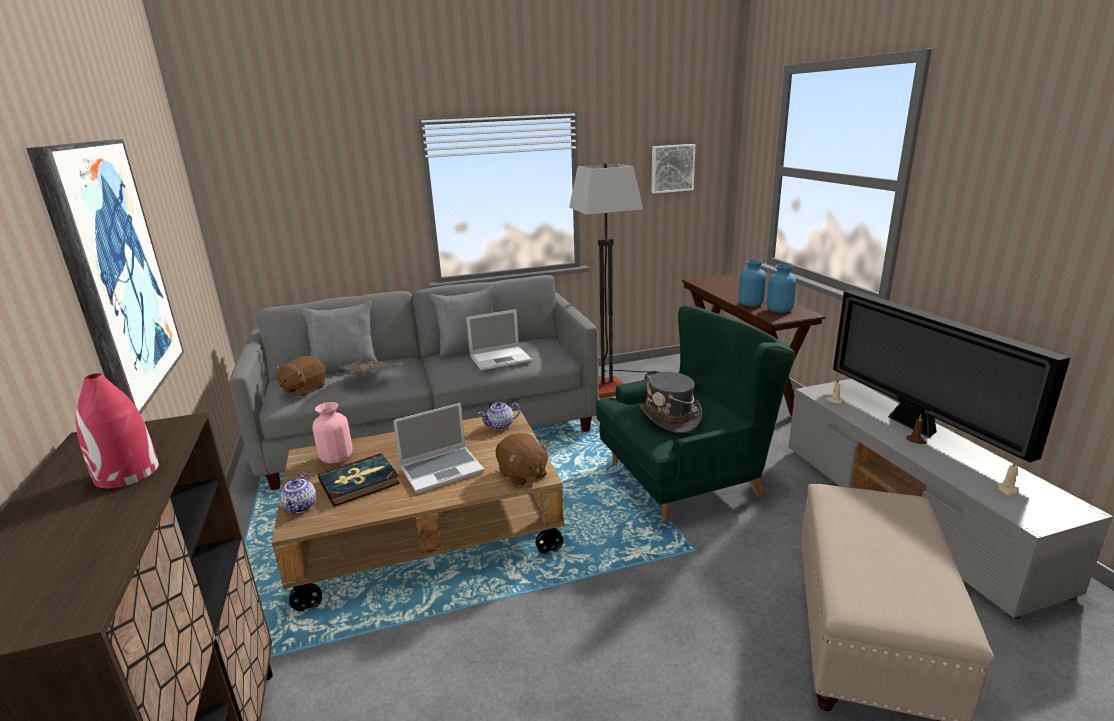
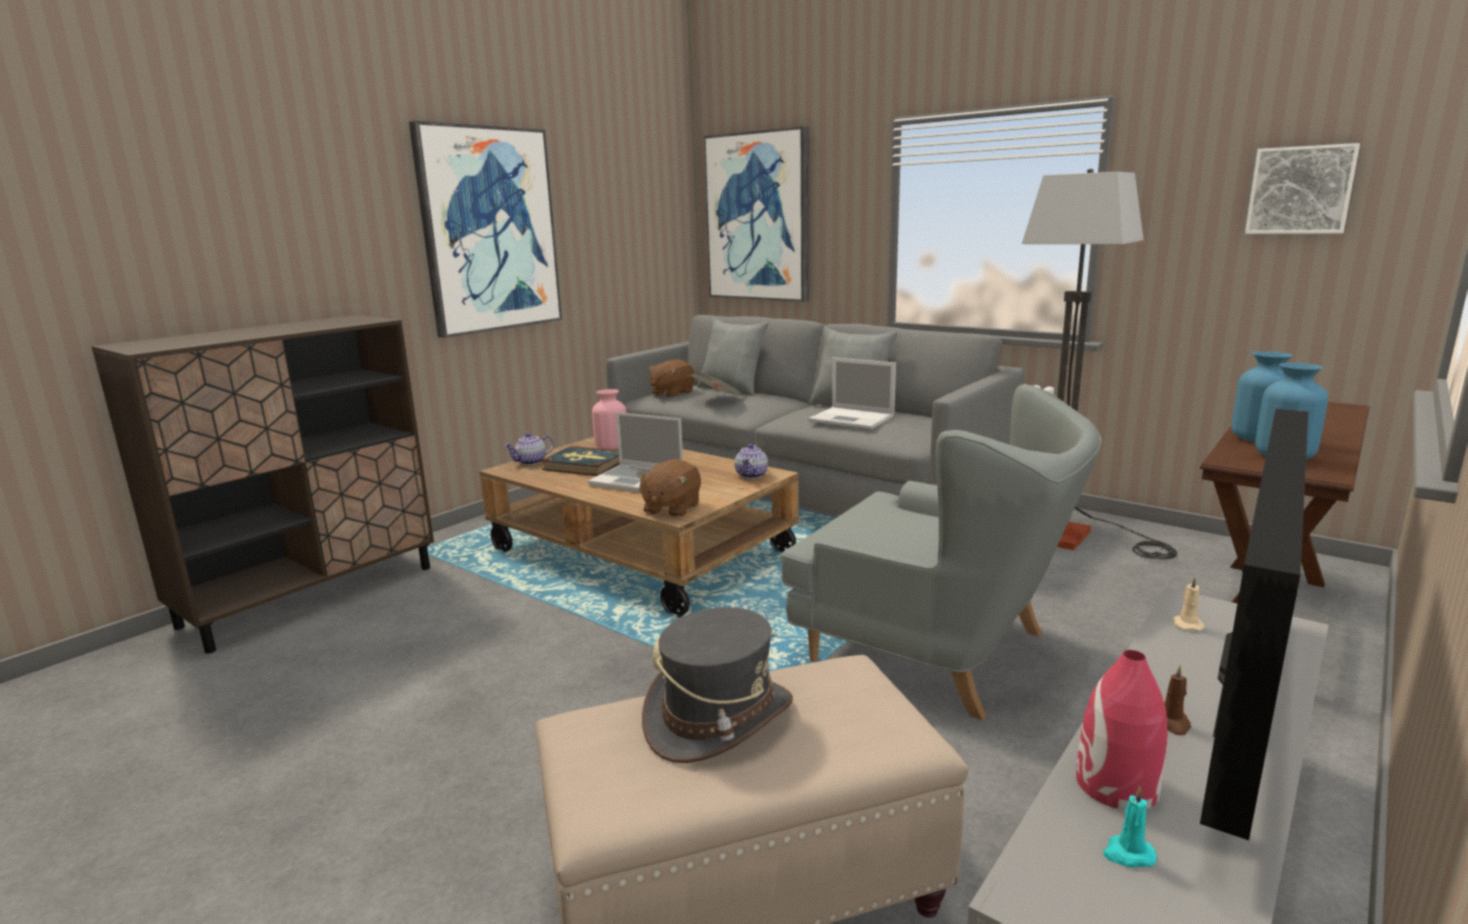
camera: 55 degrees right, 5 degrees down
(127, 474) = (301, 328): red vase -> red vase (1116, 785)
(286, 206) = (758, 217): none -> picture
(304, 389) = (672, 393): brown plush toy -> brown plush toy turned 45 degrees counterclockwise
(501, 425) = (752, 475): teapot -> teapot turned 105 degrees counterclockwise
(670, 417) = (892, 530): grey hat -> grey hat (719, 718)
(689, 477) = (934, 649): green armchair -> grey armchair
(1007, 490) = (1128, 854): beige candle -> turquoise candle

